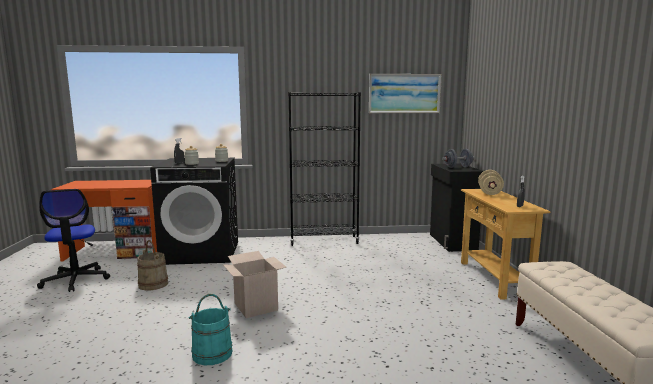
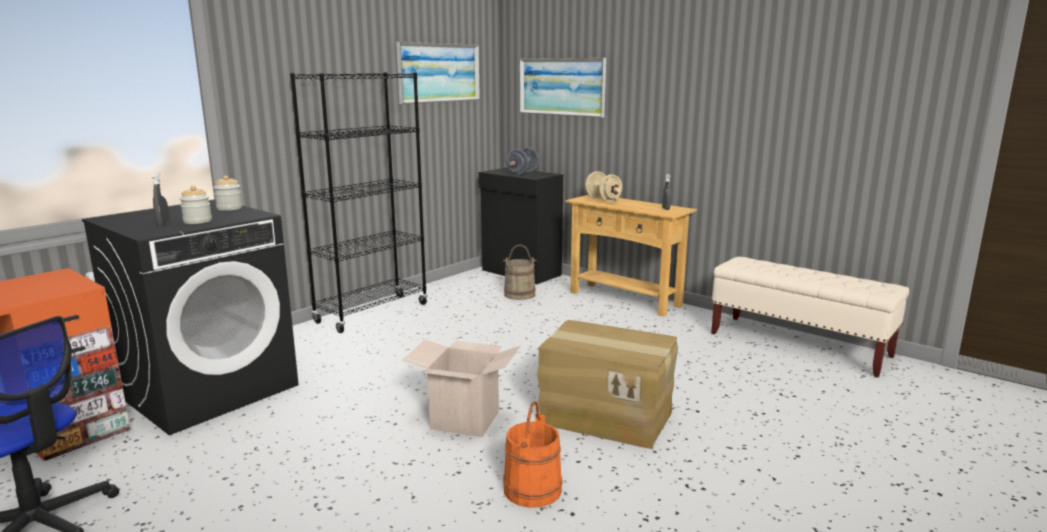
camera: 45 degrees left, 5 degrees up
(153, 284) = (238, 462): beige bucket -> beige bucket (519, 294)
(212, 353) = (532, 489): turquoise bucket -> orange bucket
(325, 339) = (606, 415): none -> cardboard box
(489, 103) = (561, 86): none -> picture

